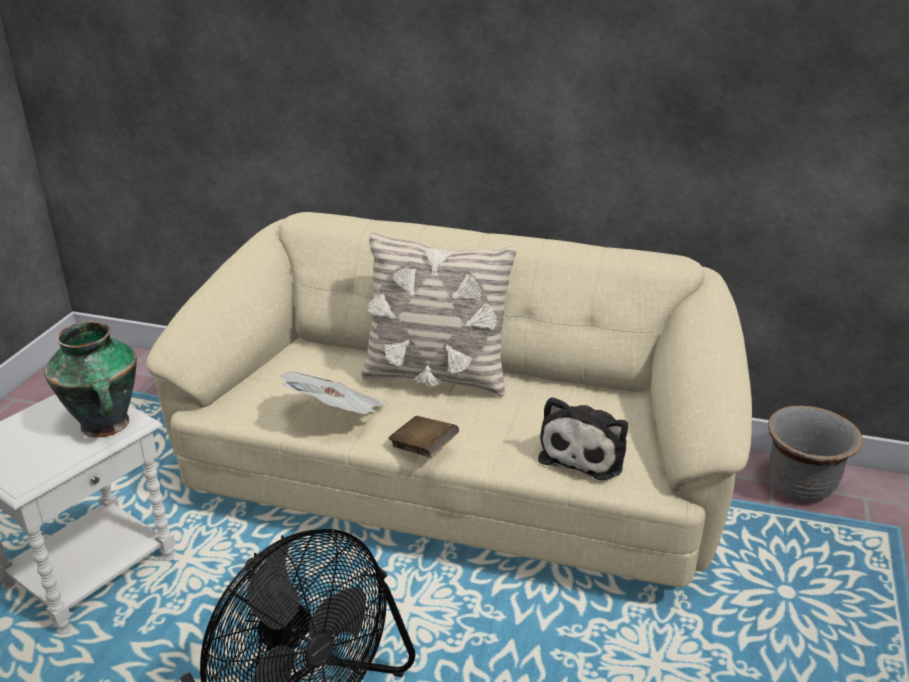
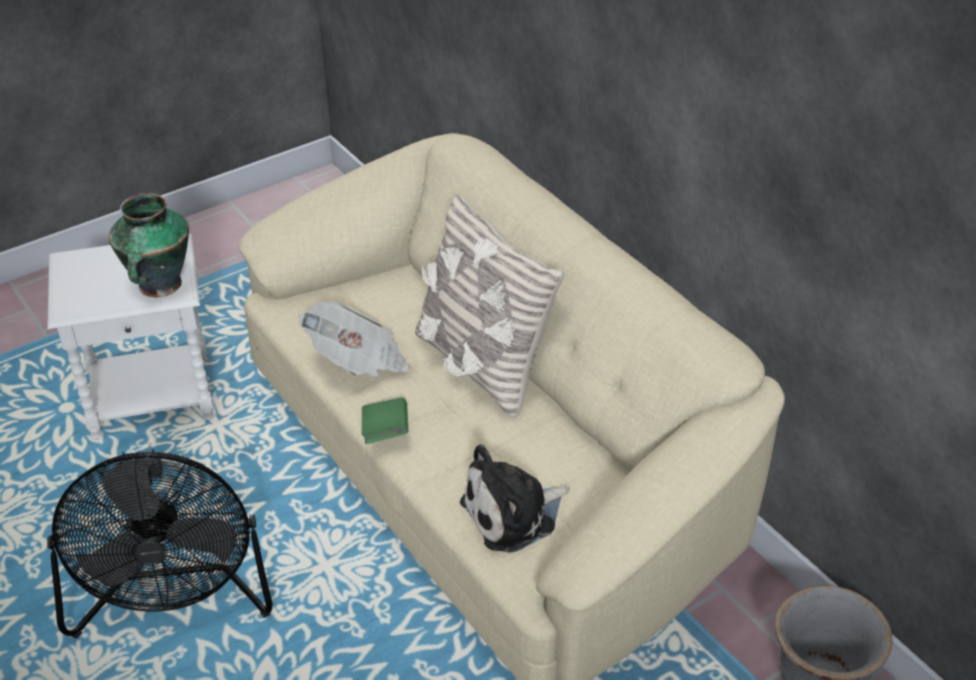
camera: 40 degrees right, 10 degrees up
(423, 449) = (385, 432): brown book -> green book

